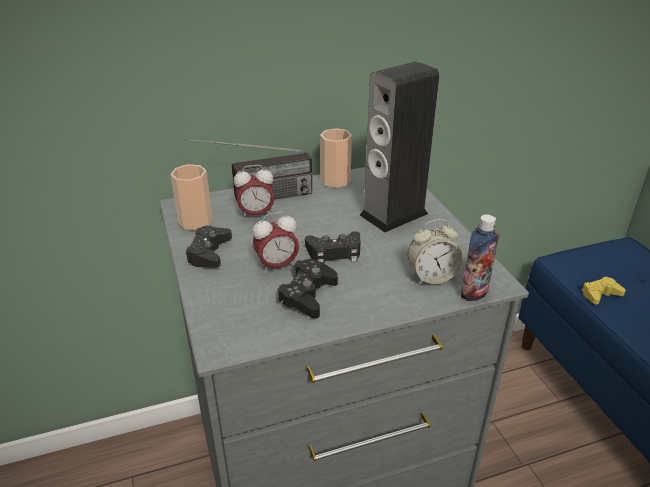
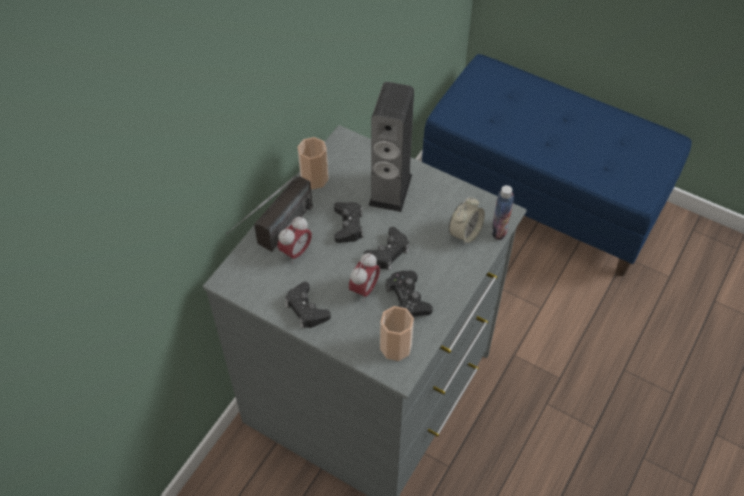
camera: 40 degrees left, 20 degrees up
(195, 221) = (260, 288): cup -> cup (395, 347)
(323, 219) = (348, 225): none -> black game controller
(600, 294) = (494, 130): yellow game controller -> none

